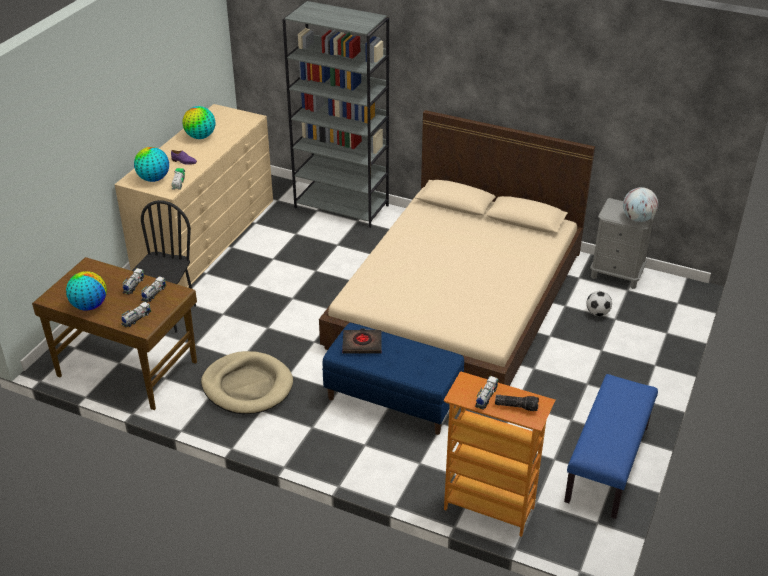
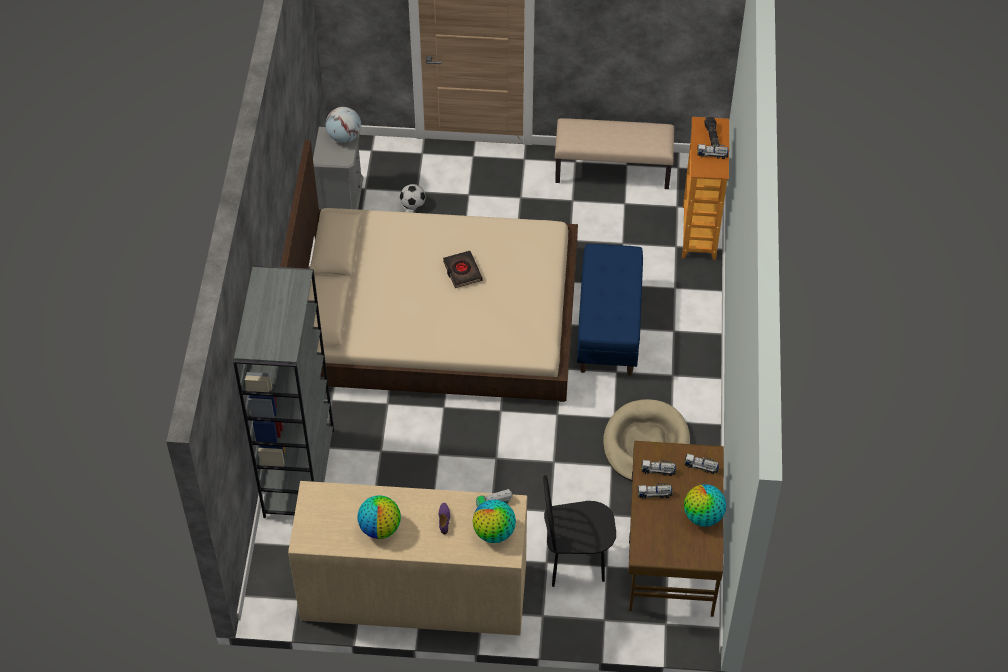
camera: 110 degrees left, 15 degrees up
(362, 344) = (606, 318): black book -> black book (462, 271)
(608, 464) = (613, 170): blue bench -> beige bench

